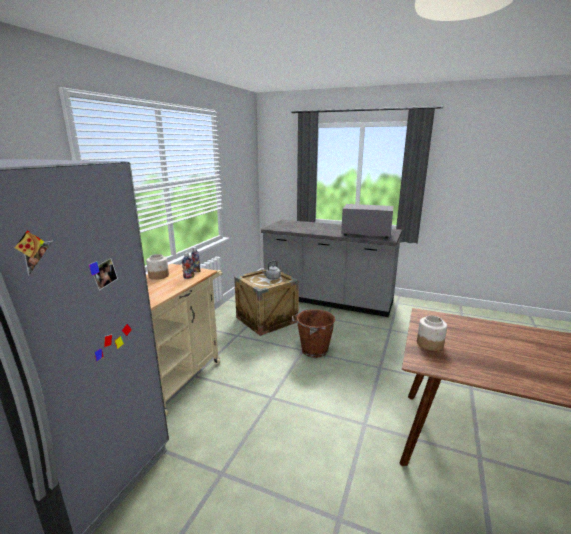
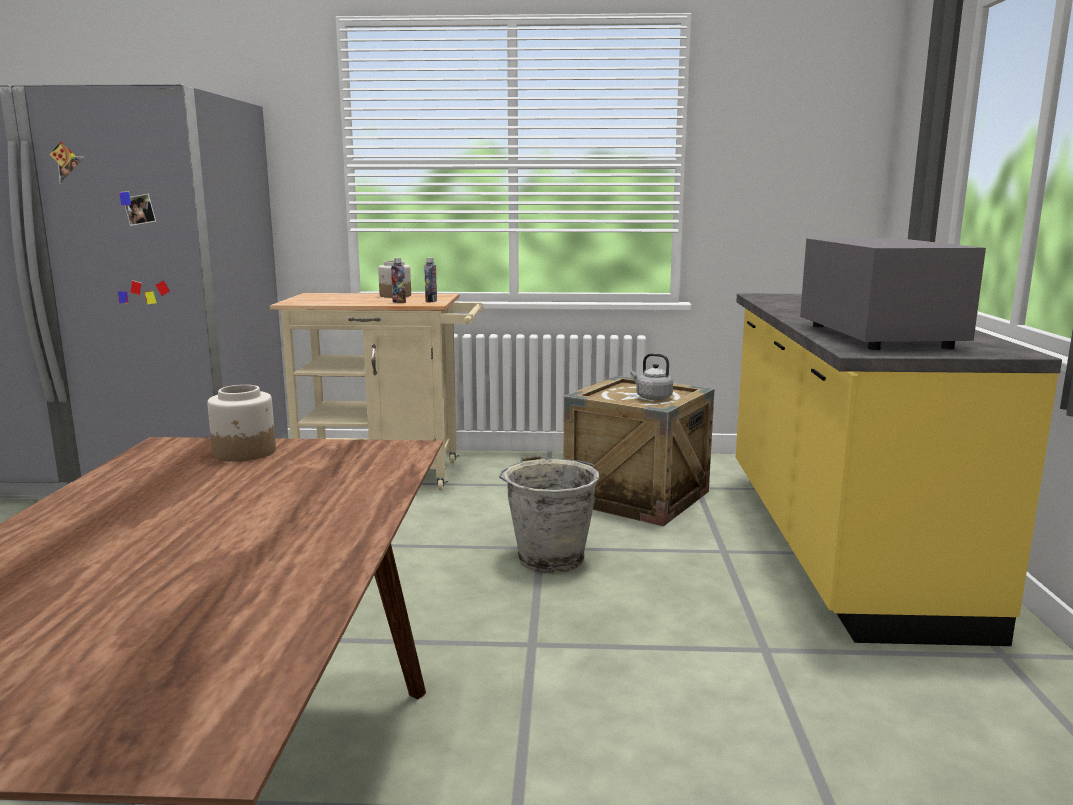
camera: 70 degrees right, 5 degrees down
(313, 350) = (550, 558): brown bucket -> grey bucket
(328, 300) = (837, 543): grey counter -> yellow counter

